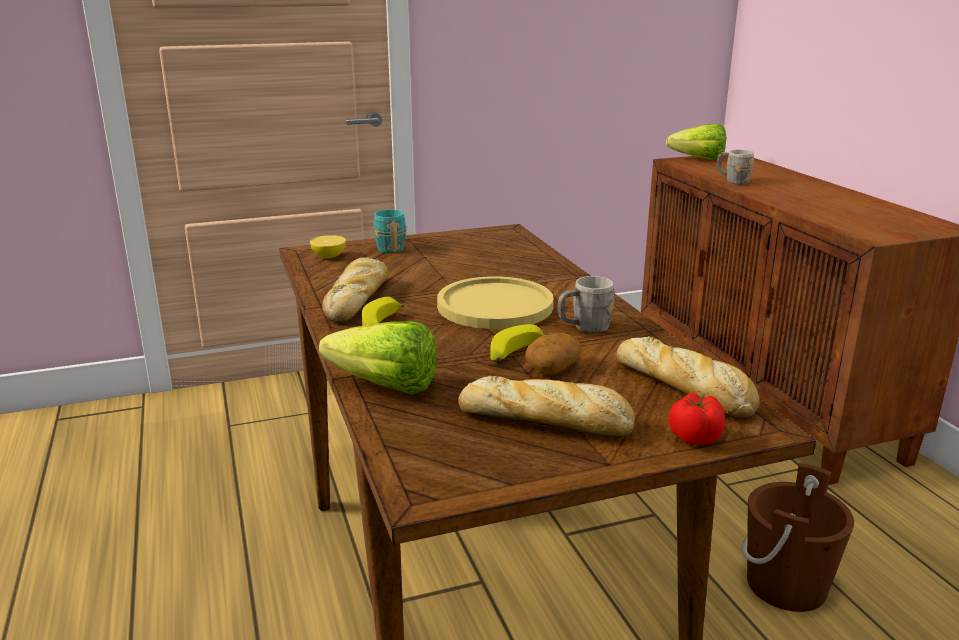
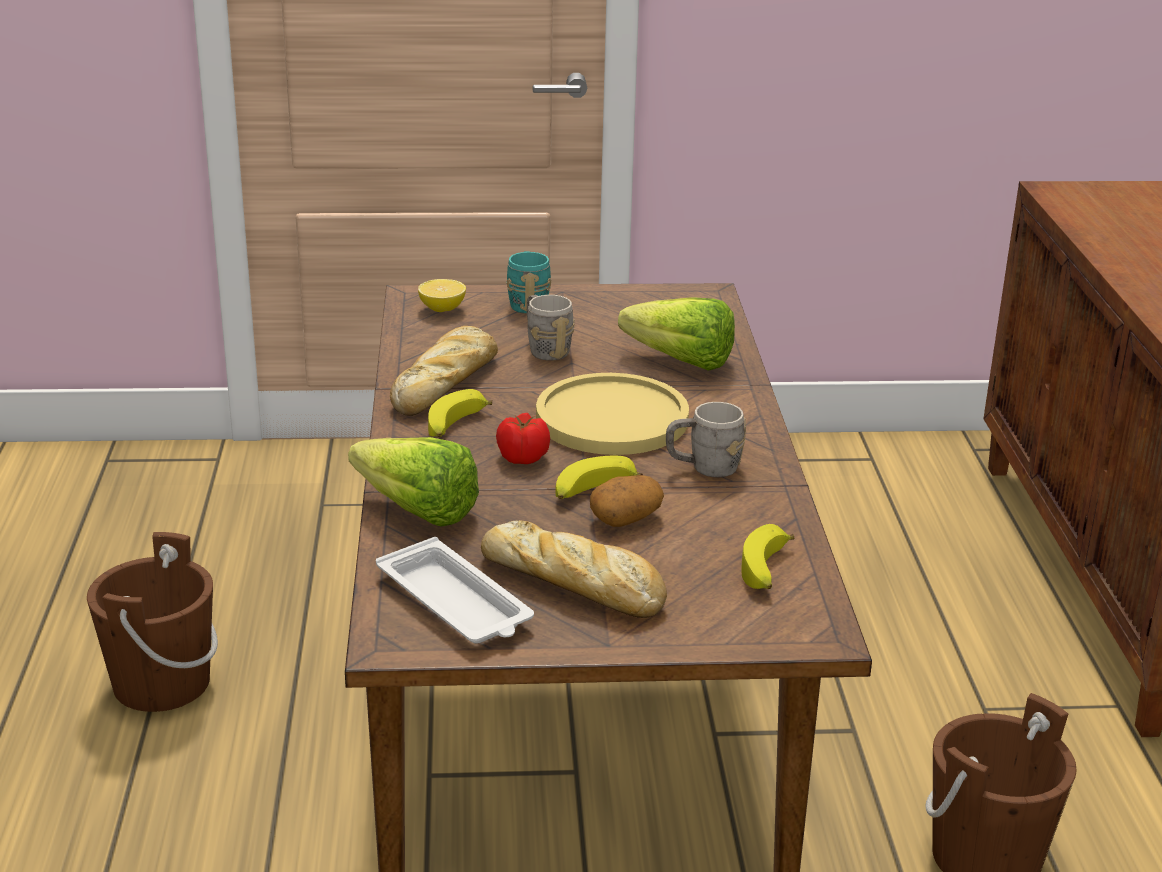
camera: 15 degrees right, 5 degrees up
(138, 576) = (161, 683): none -> brown bucket
(460, 452) = (456, 603): none -> white tray
(685, 389) = (766, 571): bread -> banana
(693, 159) = (1084, 189): lettuce -> lettuce (673, 359)
(694, 438) = (727, 632): tomato -> tomato (522, 457)
(732, 181) = (1108, 244): grey mug -> grey mug (545, 349)

